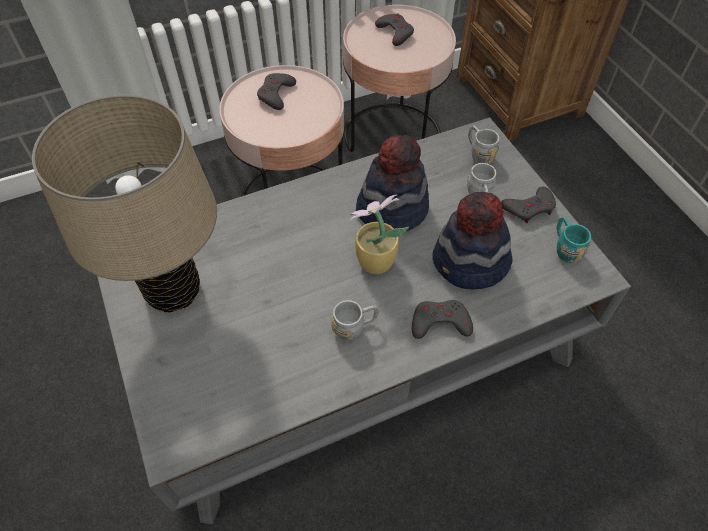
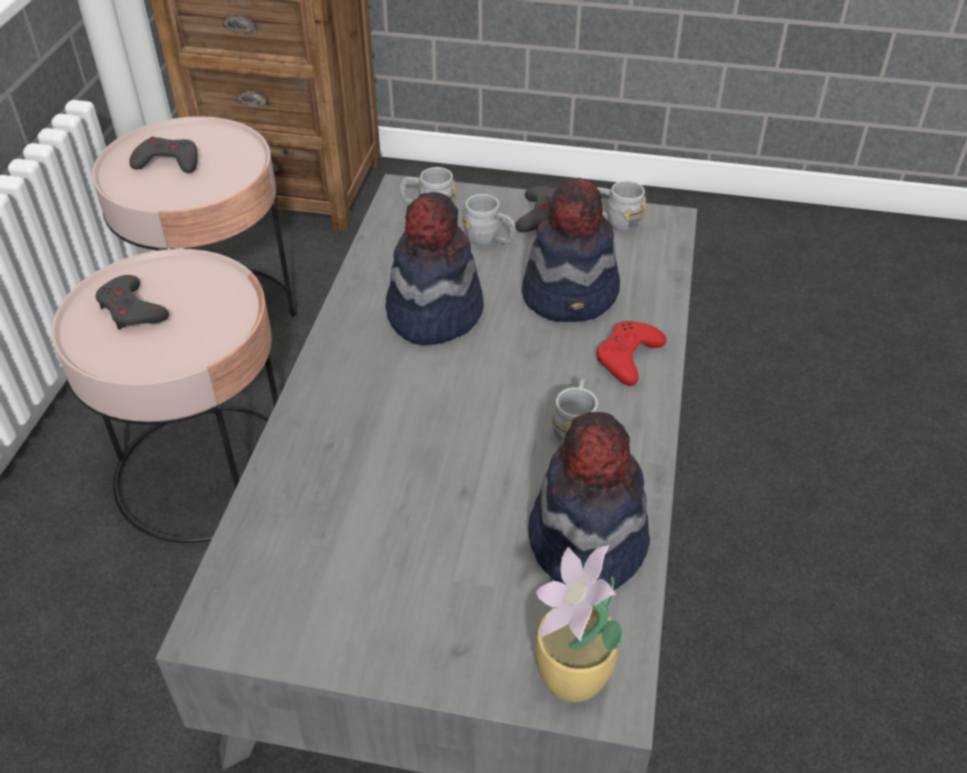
camera: 55 degrees left, 10 degrees down
(173, 290) = (351, 585): beige table lamp -> none
(271, 380) = (586, 542): none -> hat
(374, 262) = (496, 366): potted plant -> potted plant (571, 679)
(440, 322) = (628, 357): grey game controller -> red game controller
(564, 248) = (615, 222): turquoise mug -> grey mug

